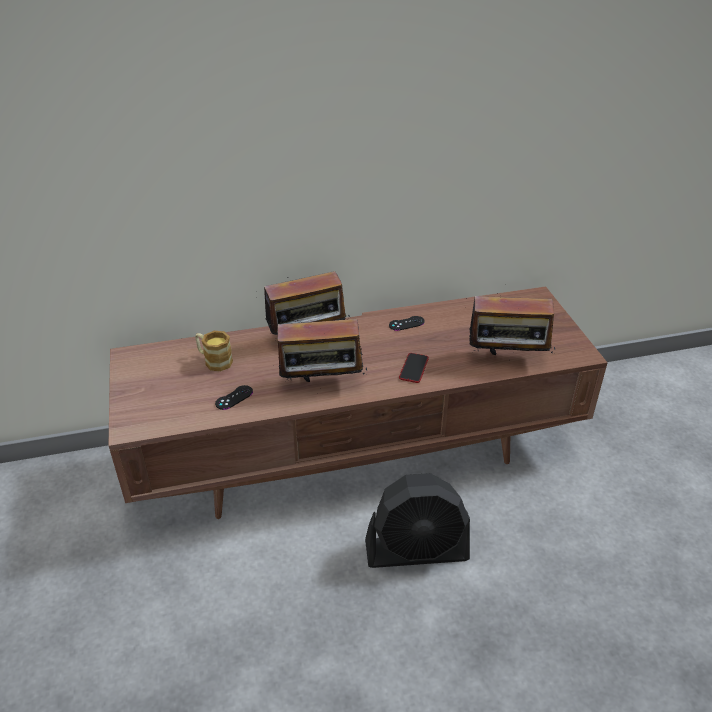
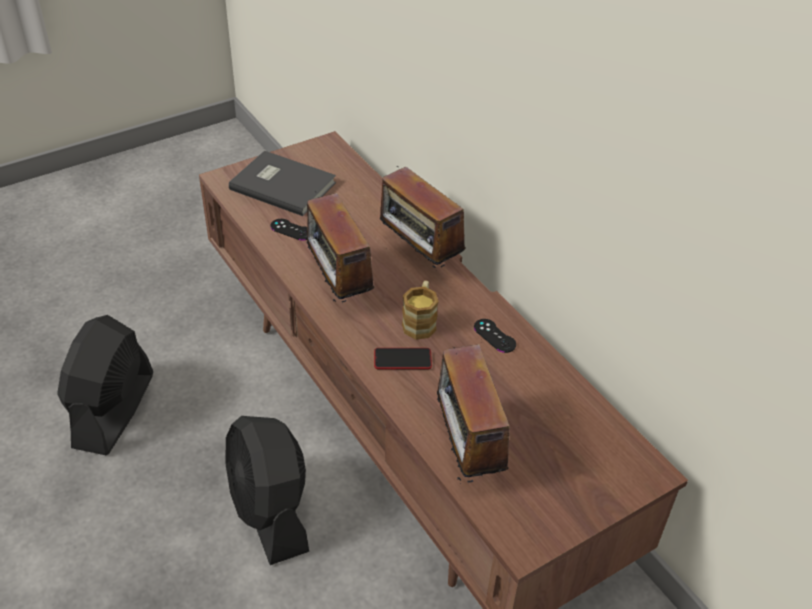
camera: 70 degrees right, 5 degrees up
(166, 392) = (283, 184): none -> grey book
(214, 361) = (345, 200): mug -> mug (420, 321)
(259, 654) = (113, 410): none -> black fan

